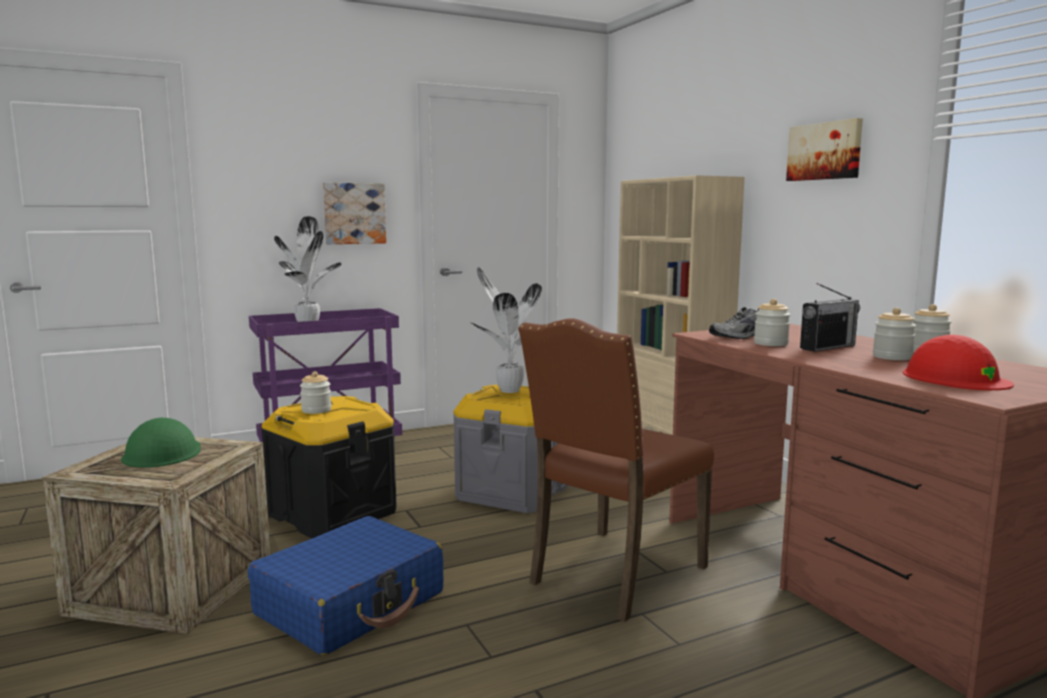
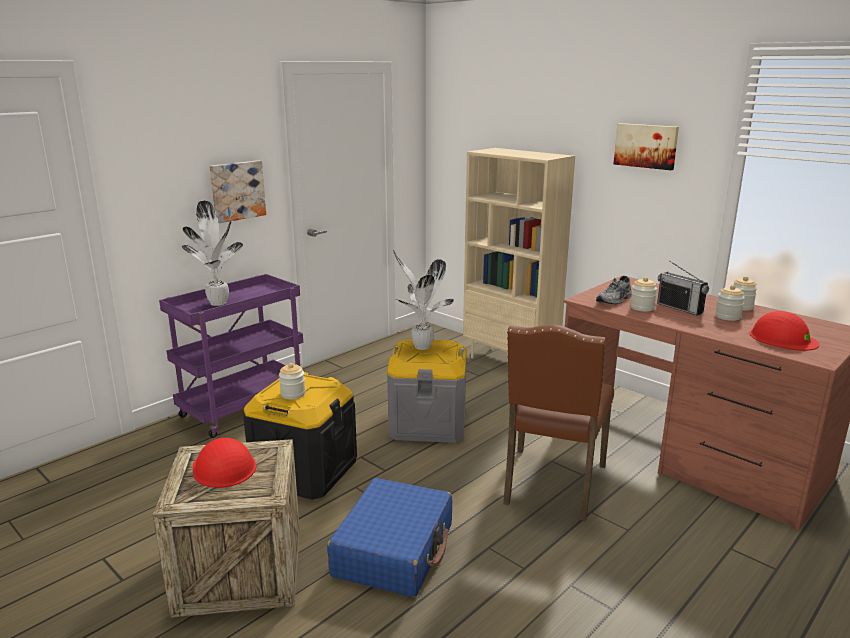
camera: 20 degrees left, 10 degrees up
(162, 453) = (224, 467): green hard hat -> red hard hat
(827, 347) = (680, 308): radio -> radio turned 105 degrees clockwise

